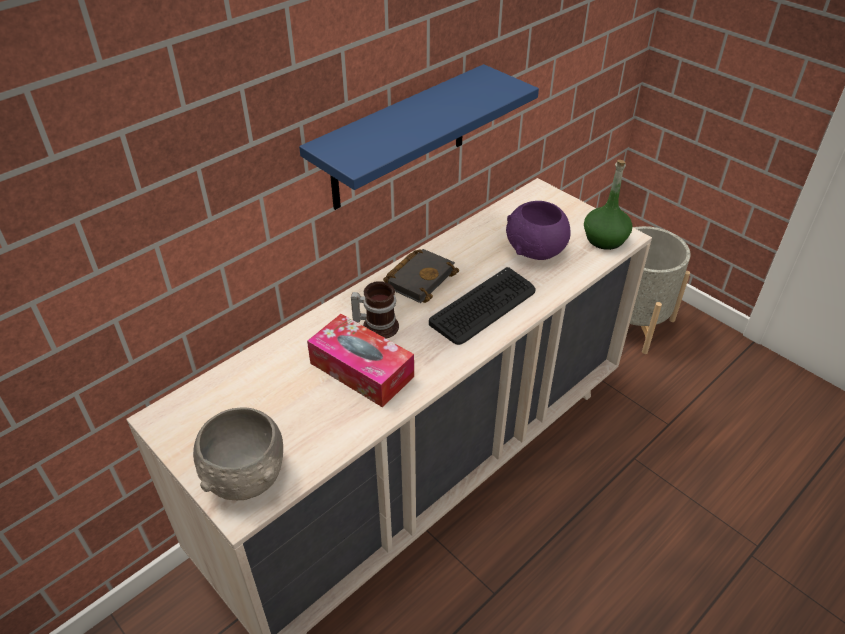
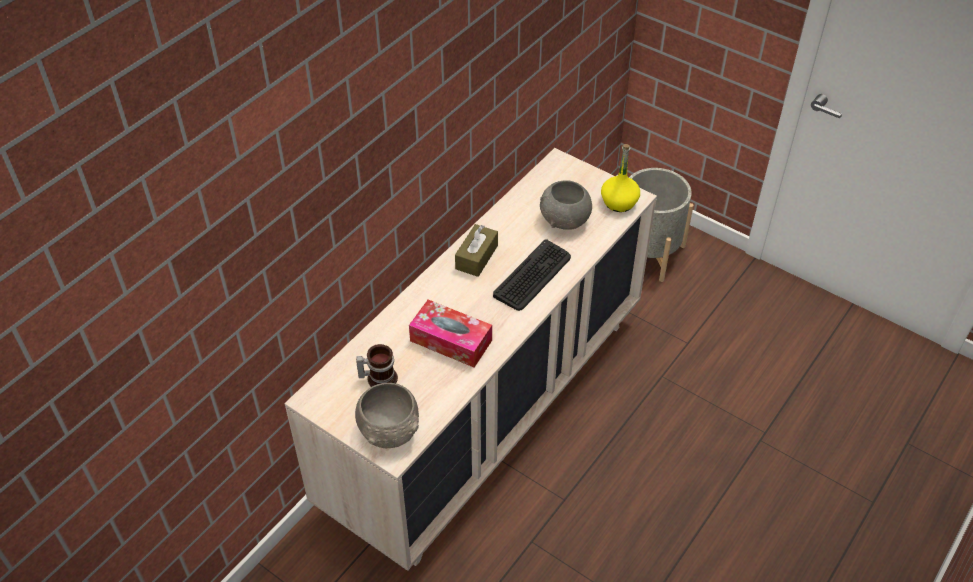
camera: 10 degrees left, 5 degrees up
(377, 325) = (453, 303): mug -> mug (379, 377)
(399, 139) = (453, 153): blue shelf -> none
(420, 278) = (476, 257): black book -> brown tissue box
(536, 250) = (565, 220): purple bowl -> grey bowl
(605, 239) = (619, 202): green bottle -> yellow bottle

